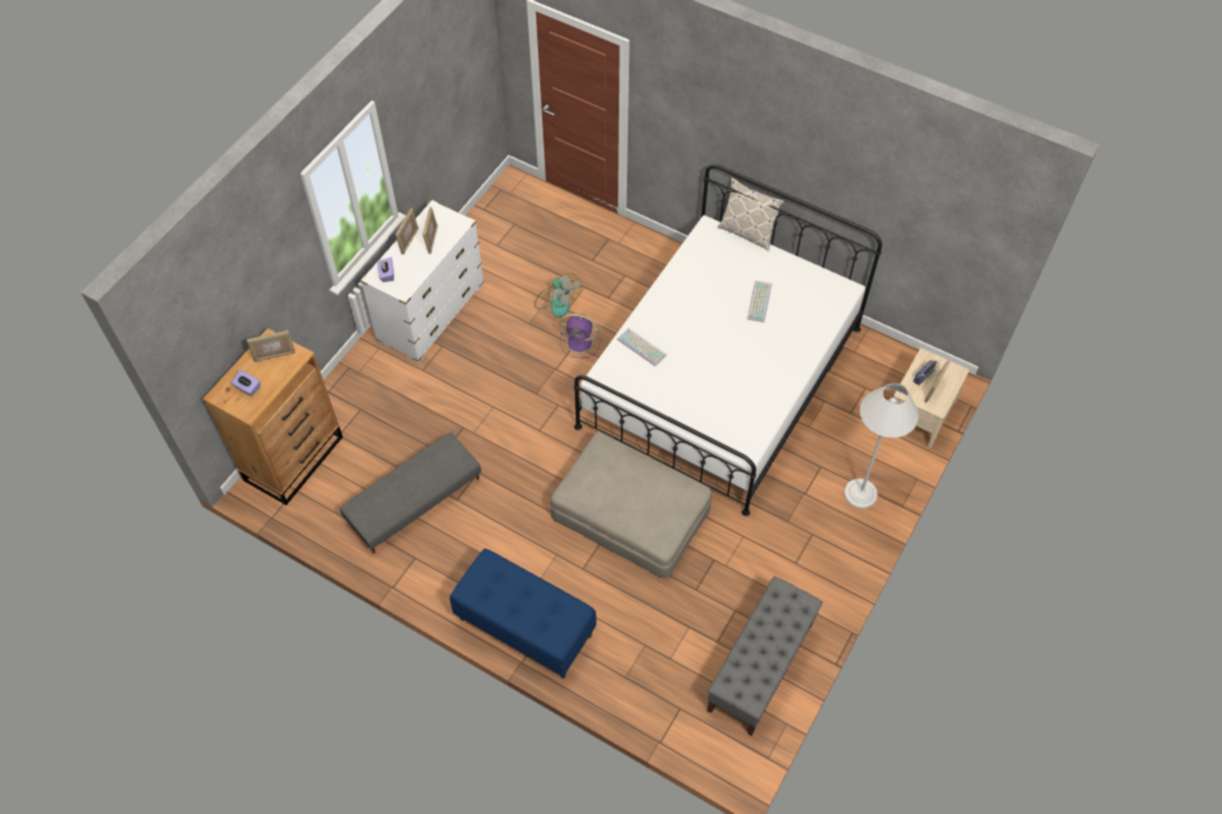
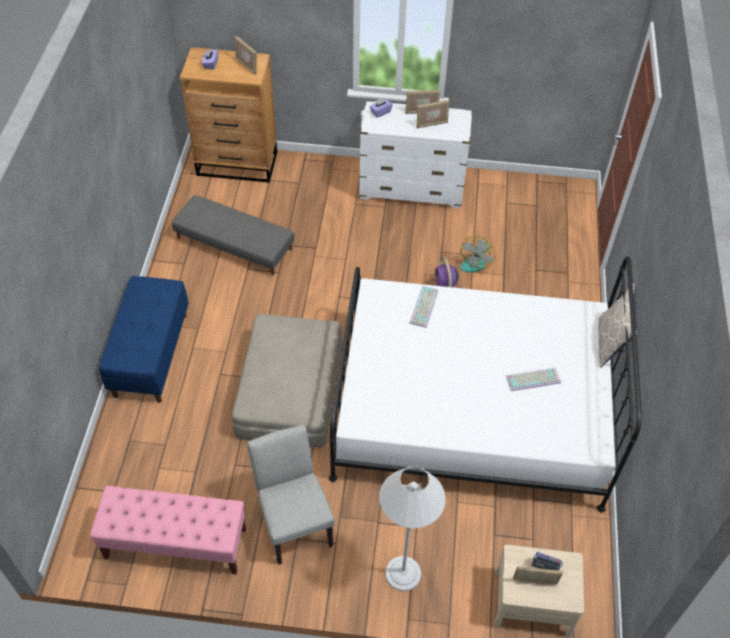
camera: 65 degrees right, 5 degrees down
(760, 667) = (175, 543): grey bench -> pink bench
(777, 560) = (294, 521): none -> grey chair

